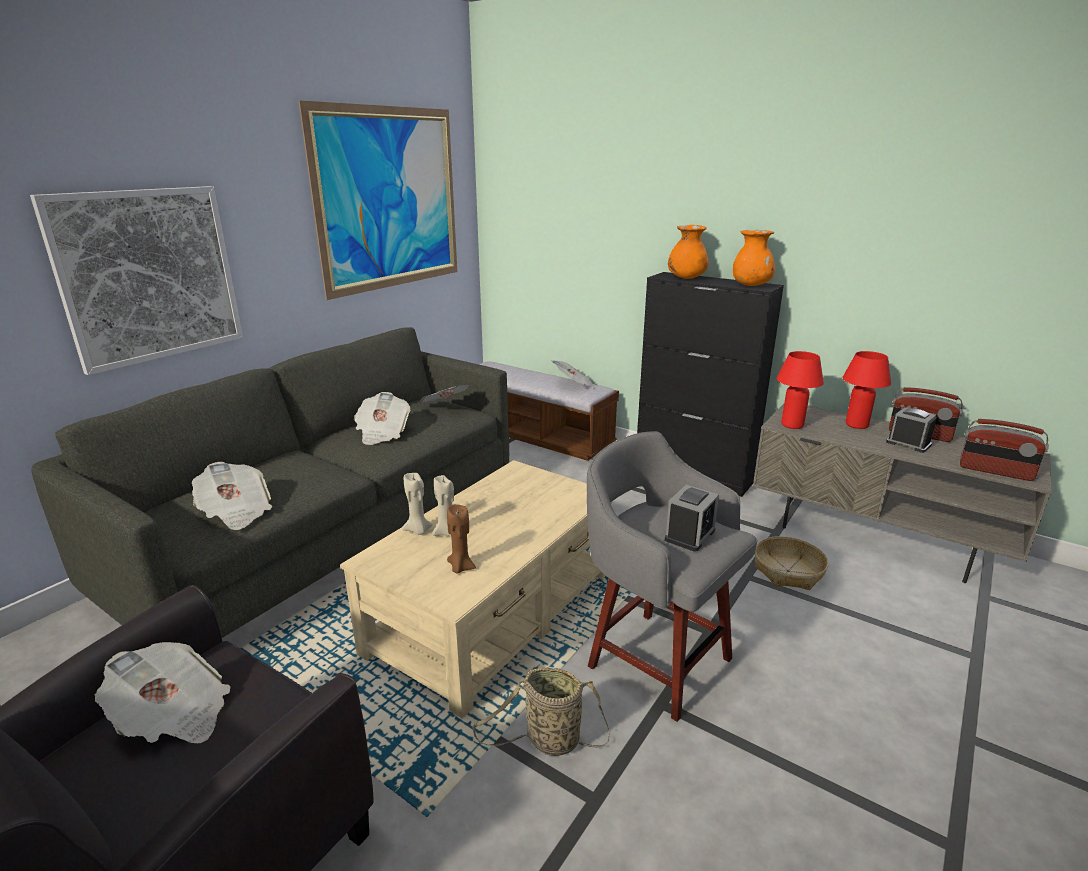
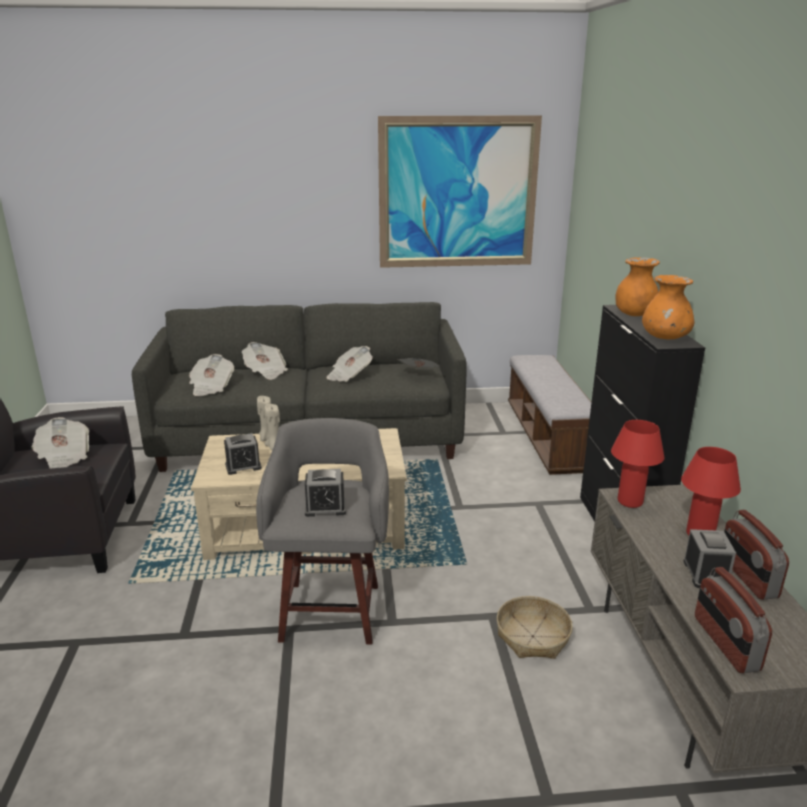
camera: 50 degrees right, 0 degrees up
(149, 276) = (248, 231): picture -> none
(460, 567) = (243, 466): brown candle -> alarm clock
(549, 741) = (214, 598): basket -> none
(574, 385) = (567, 398): newspaper -> newspaper (265, 372)

